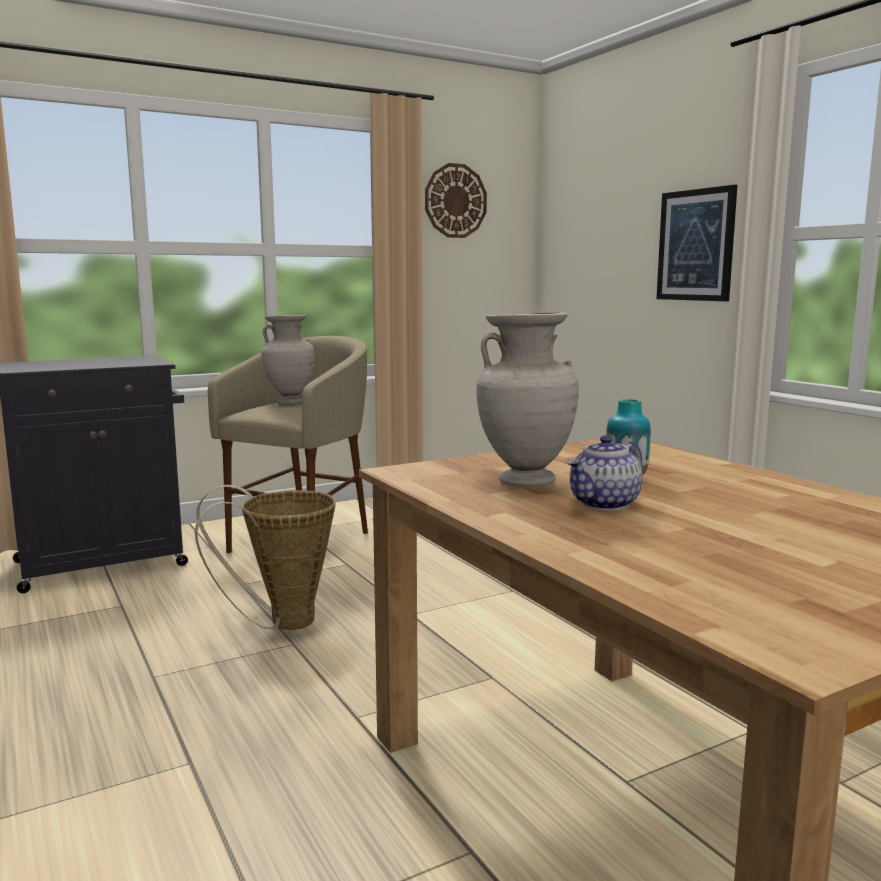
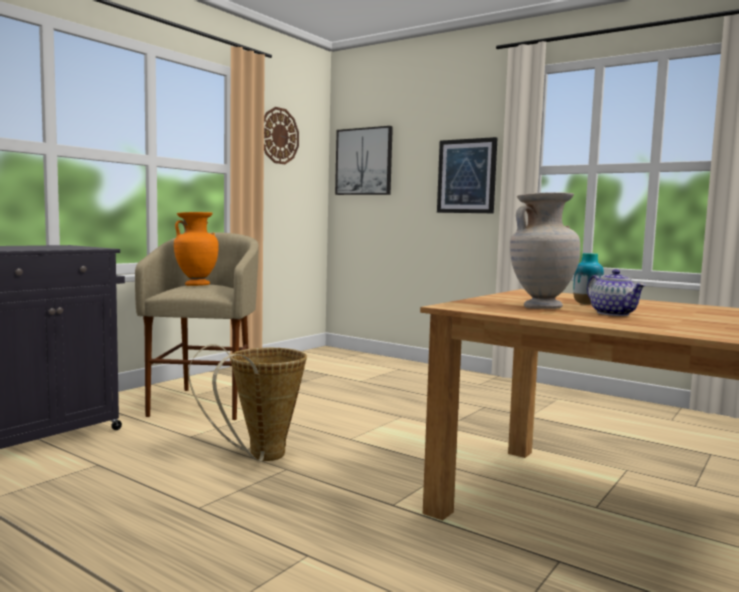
camera: 25 degrees left, 5 degrees down
(290, 402) = (196, 285): beige vase -> orange vase
(576, 227) = (364, 161): none -> picture
(605, 504) = (614, 313): teapot -> teapot turned 45 degrees counterclockwise

